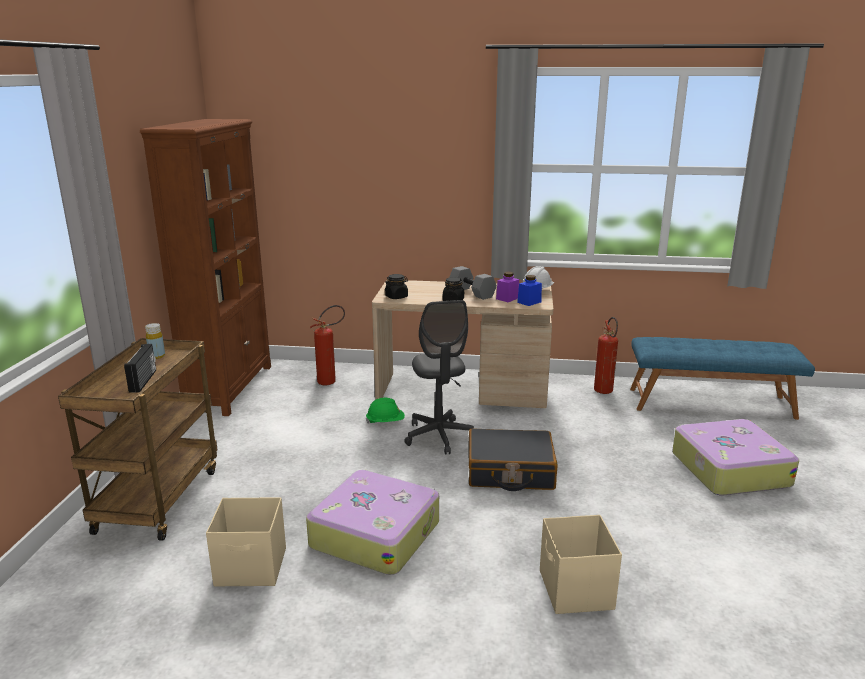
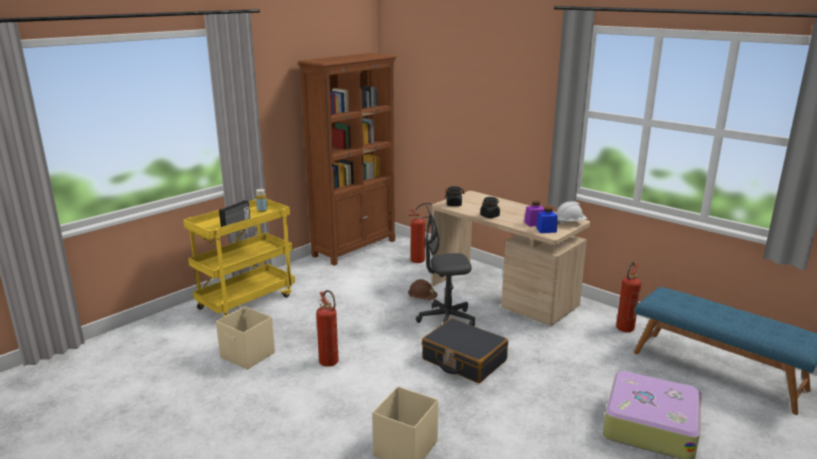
camera: 35 degrees right, 0 degrees up
(158, 498) = (246, 301): brown cart -> yellow cart
(375, 533) = (330, 364): suitcase -> fire extinguisher
(385, 422) = (422, 299): green hard hat -> brown hard hat
(439, 436) = (446, 320): grey office chair -> grey office chair turned 60 degrees clockwise
(471, 292) = (514, 213): grey dumbbell -> none

